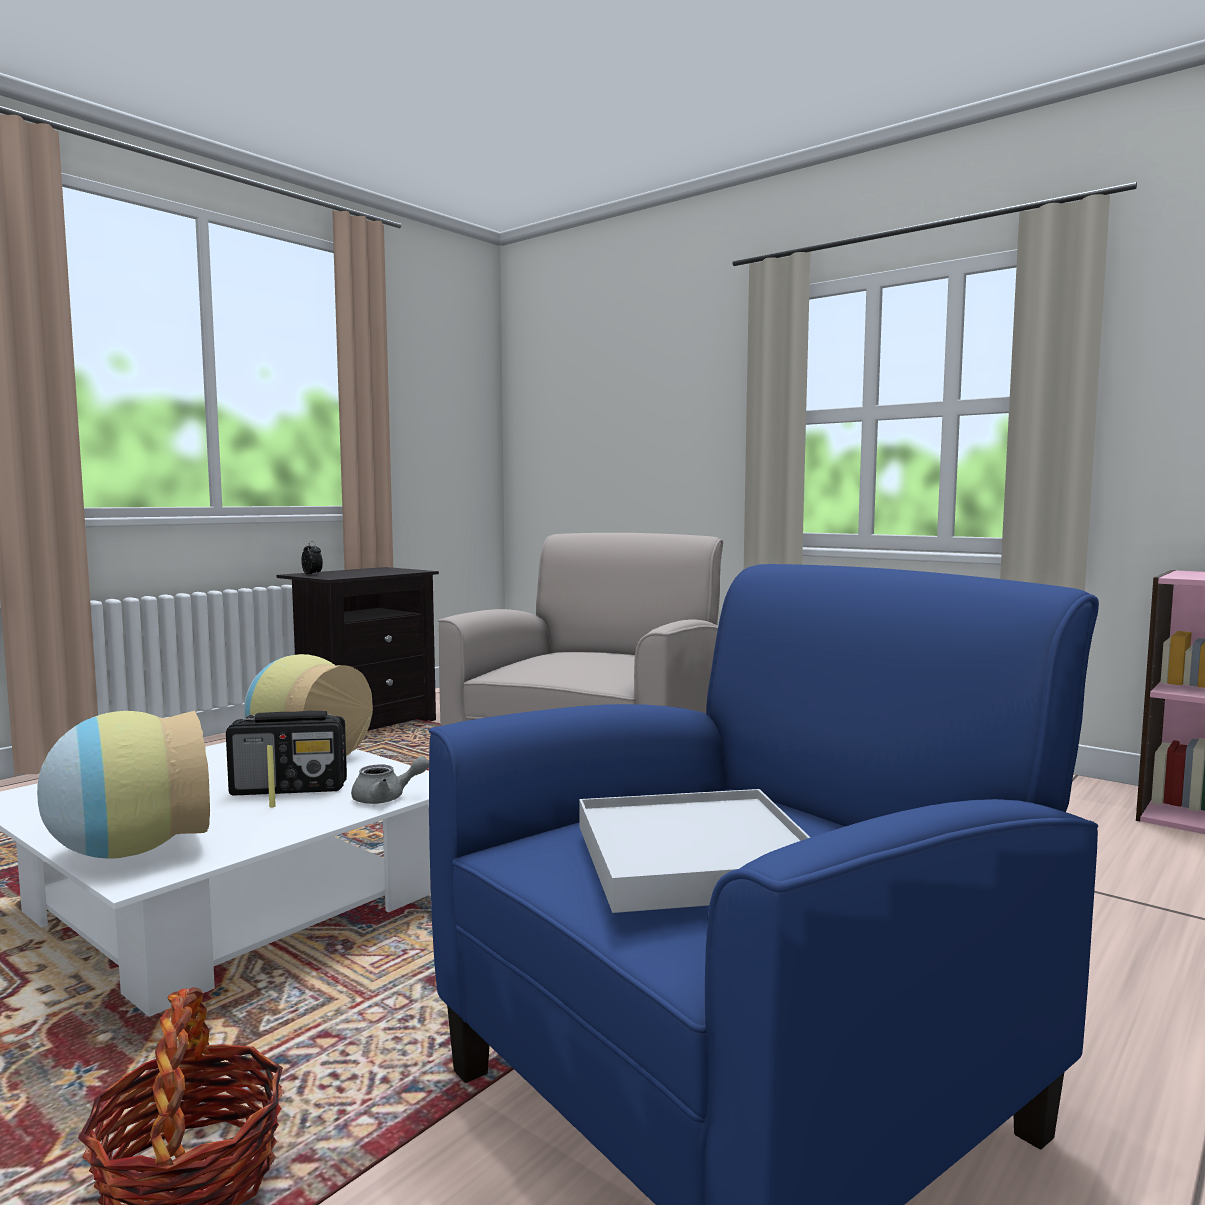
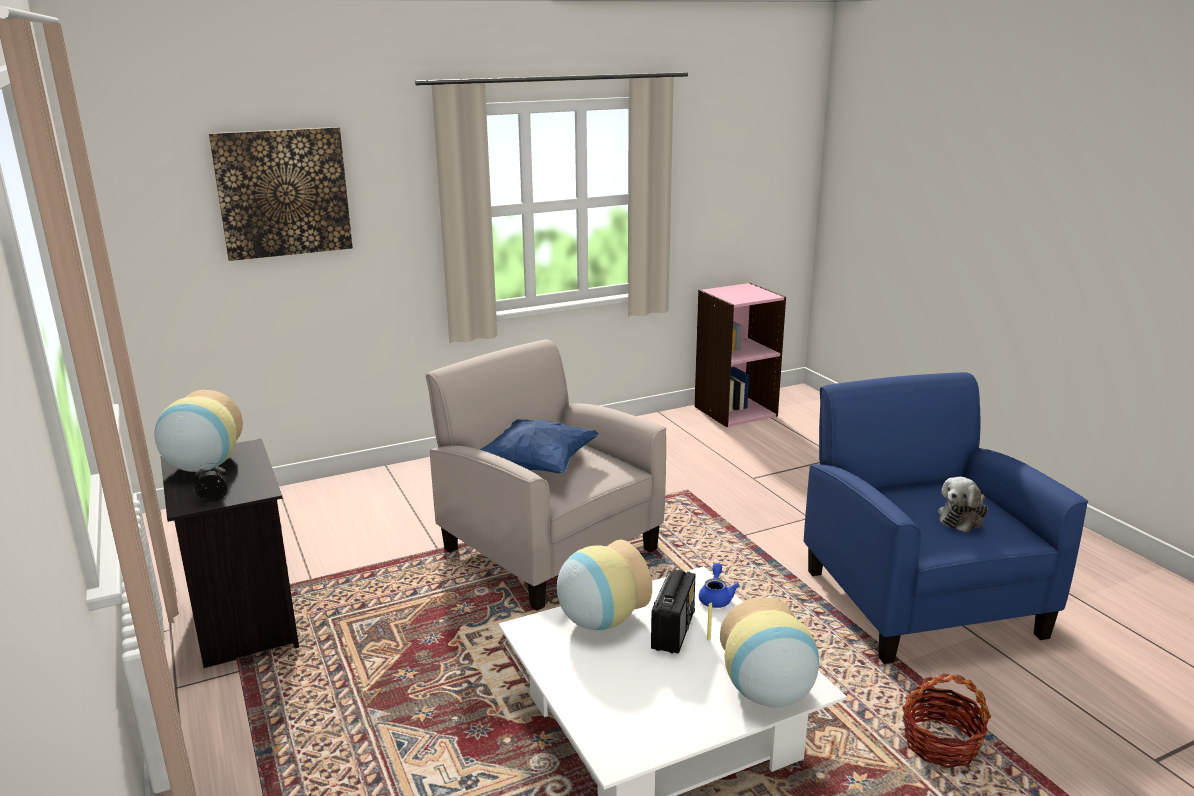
camera: 65 degrees left, 15 degrees up
(371, 570) = (202, 467): none -> vase
(386, 798) = (716, 597): grey teapot -> blue teapot
(568, 655) = (537, 466): none -> blue pillow
(627, 392) = (283, 193): none -> picture
(696, 858) = (962, 518): white tray -> plush toy

